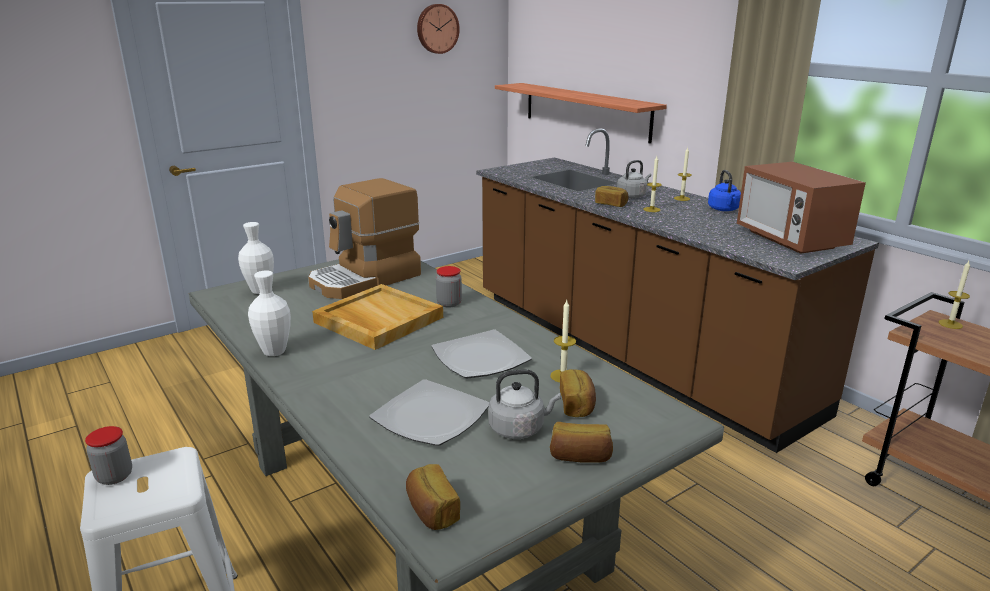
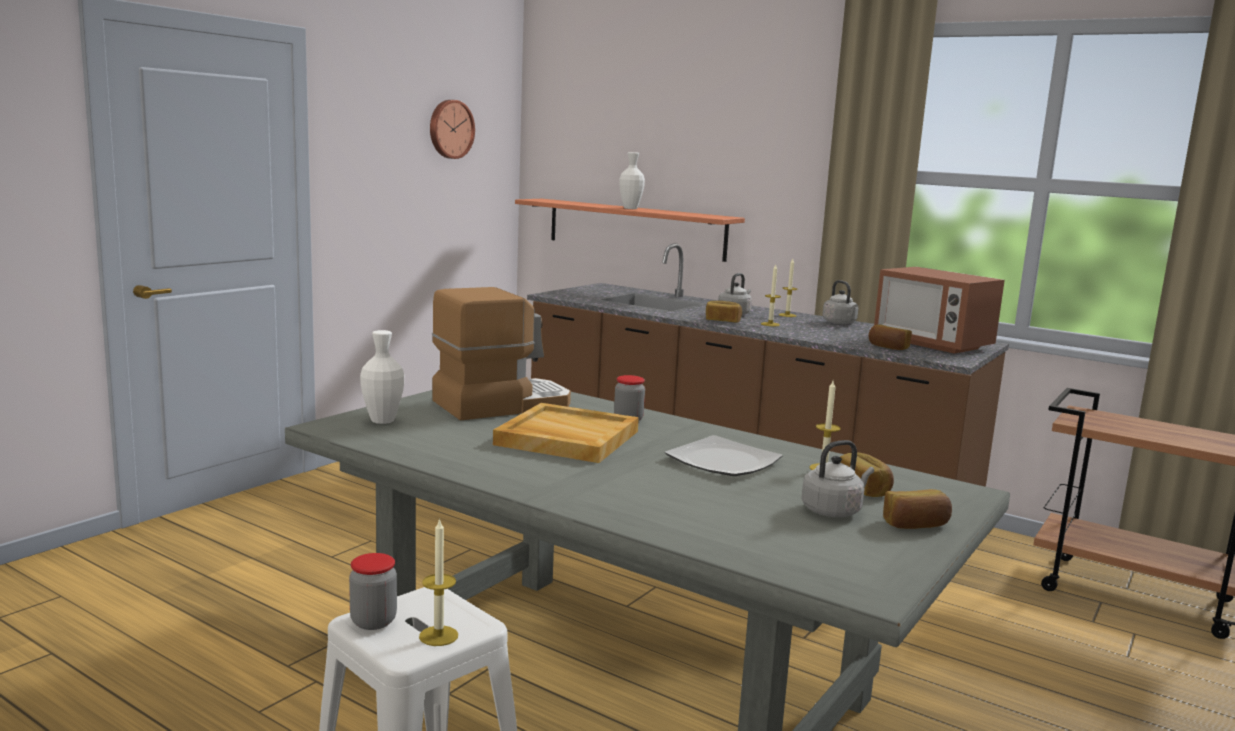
camera: 20 degrees left, 10 degrees down
(274, 352) = (482, 473): white vase -> white vase (630, 208)
(366, 279) = (501, 404): coffee machine -> coffee machine turned 150 degrees counterclockwise
(430, 416) = (733, 509): plate -> none
(431, 511) = (830, 577): bread -> bread (888, 347)
(724, 209) = (840, 323): blue kettle -> grey kettle
(950, 324) = (1095, 414): candle -> candle (438, 636)

